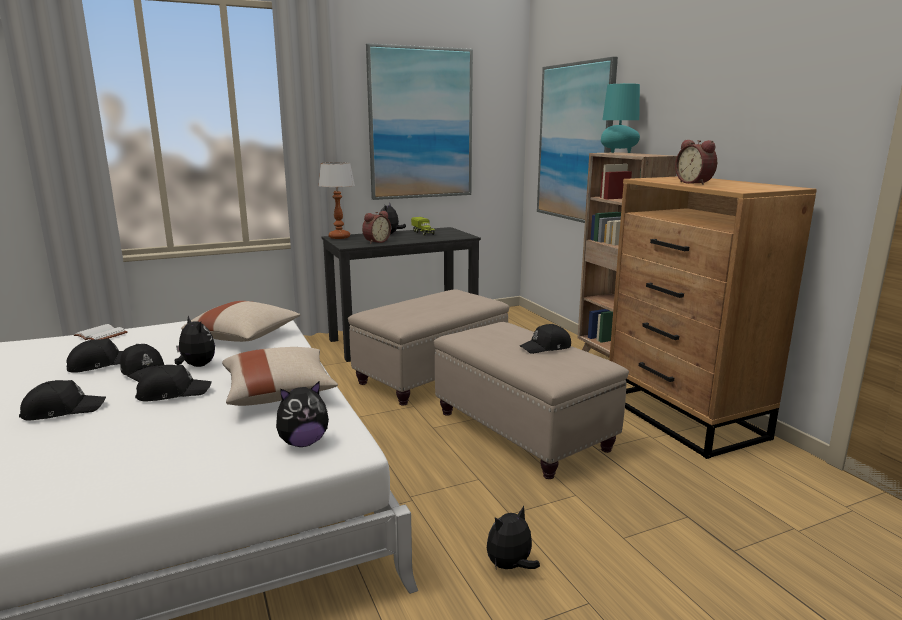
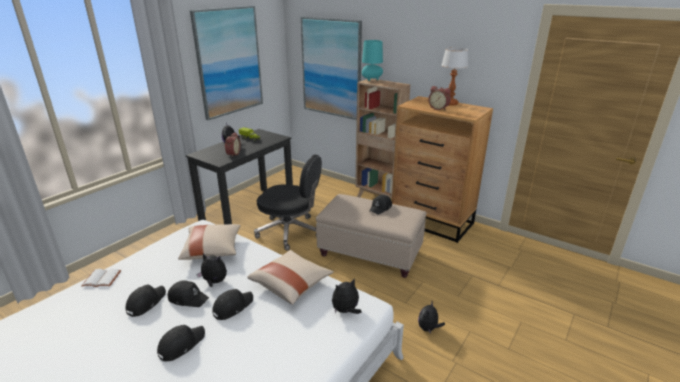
camera: 30 degrees left, 10 degrees up
(303, 442) = (346, 311): plush toy -> plush toy turned 150 degrees counterclockwise
(339, 237) = (201, 154): table lamp -> table lamp (450, 103)
(430, 375) = (290, 231): beige ottoman -> black office chair

